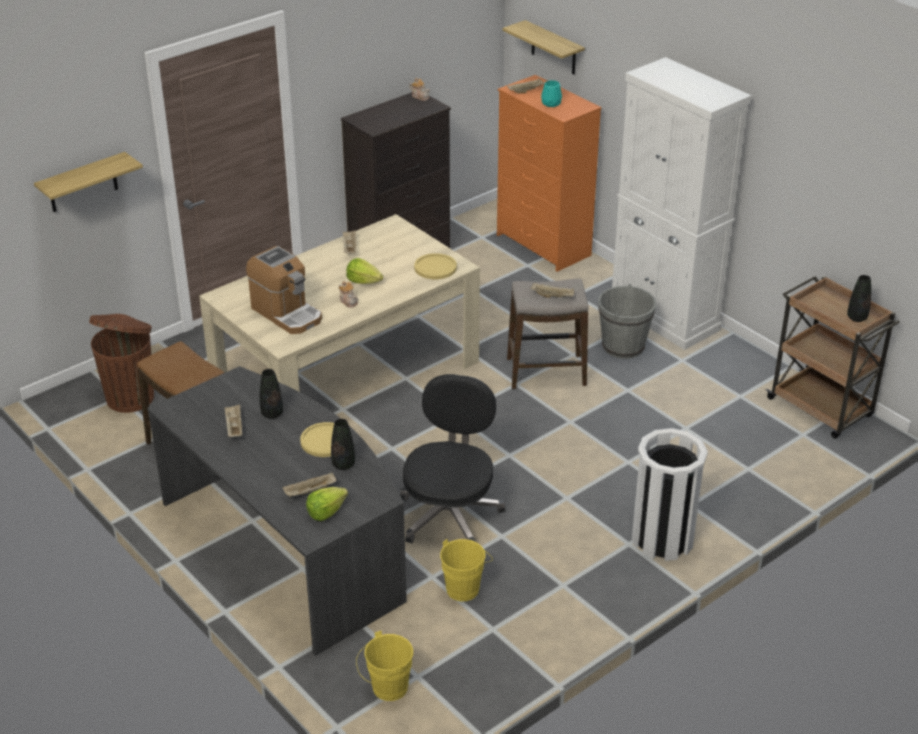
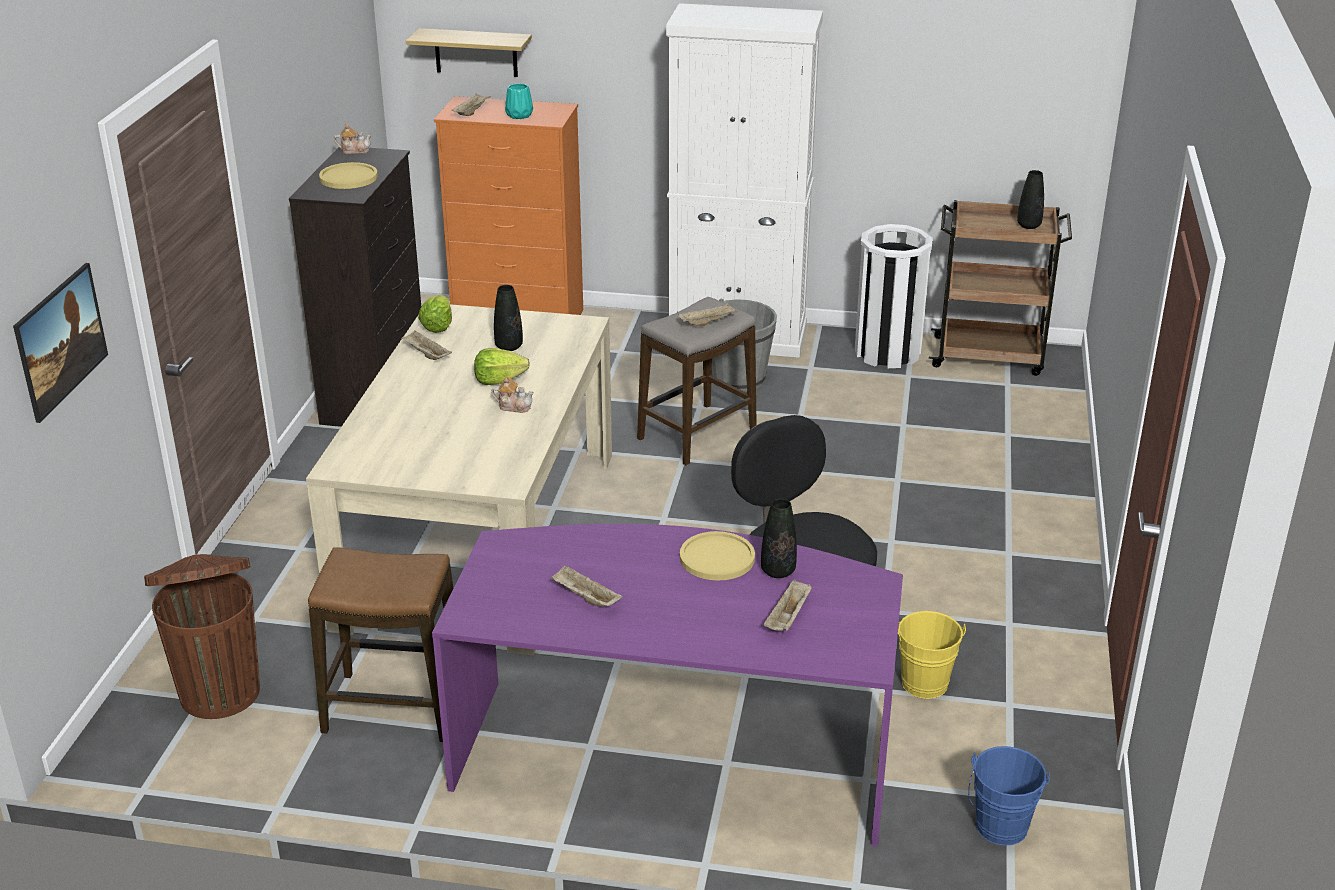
camera: 40 degrees left, 5 degrees down
(82, 183) = (66, 364): shelf -> picture
(272, 414) = (608, 561): black vase -> black vase (509, 347)
(286, 313) = (457, 449): coffee machine -> none
(287, 547) = (675, 751): grey desk -> purple desk
(326, 512) = (840, 628): lettuce -> lettuce (438, 326)
(386, 689) = (1000, 831): yellow bucket -> blue bucket
(435, 267) = (560, 336): yellow plate -> yellow plate (348, 177)
(662, 539) = (1030, 532): white trash can -> white trash can (887, 352)

